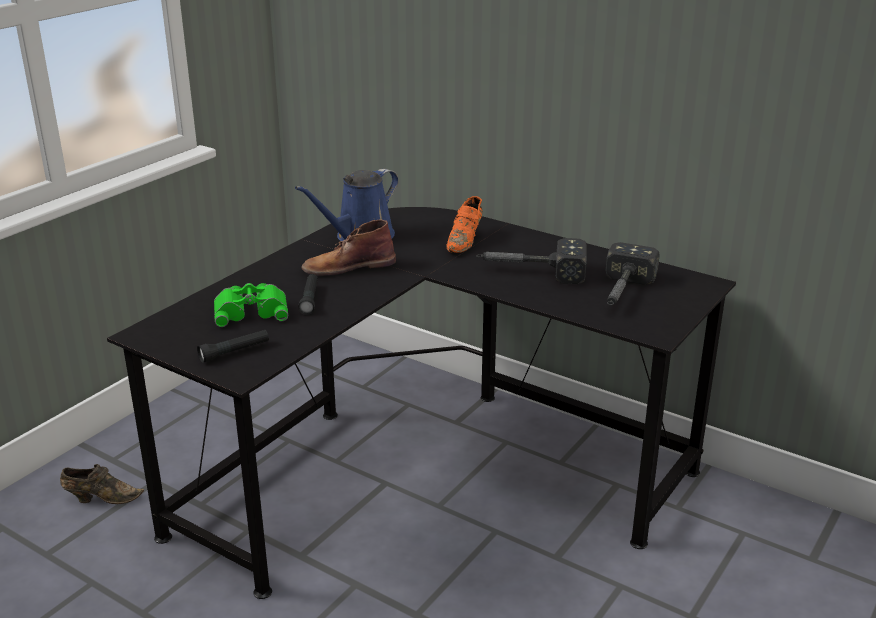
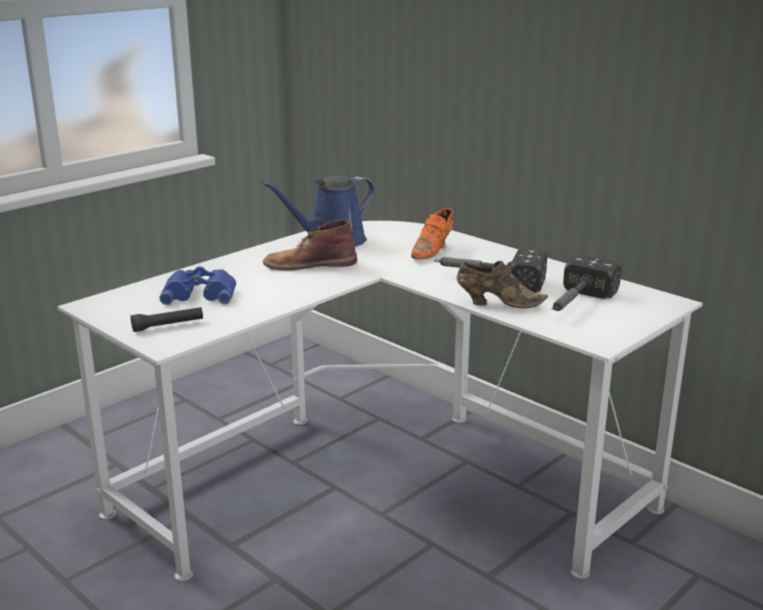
camera: 10 degrees right, 5 degrees down
(101, 498) = (64, 473): brown shoe -> brown shoe (497, 303)
(251, 310) = (200, 293): green binoculars -> blue binoculars
(309, 299) = (259, 288): black flashlight -> none
(427, 466) = (380, 476): black desk -> white desk

